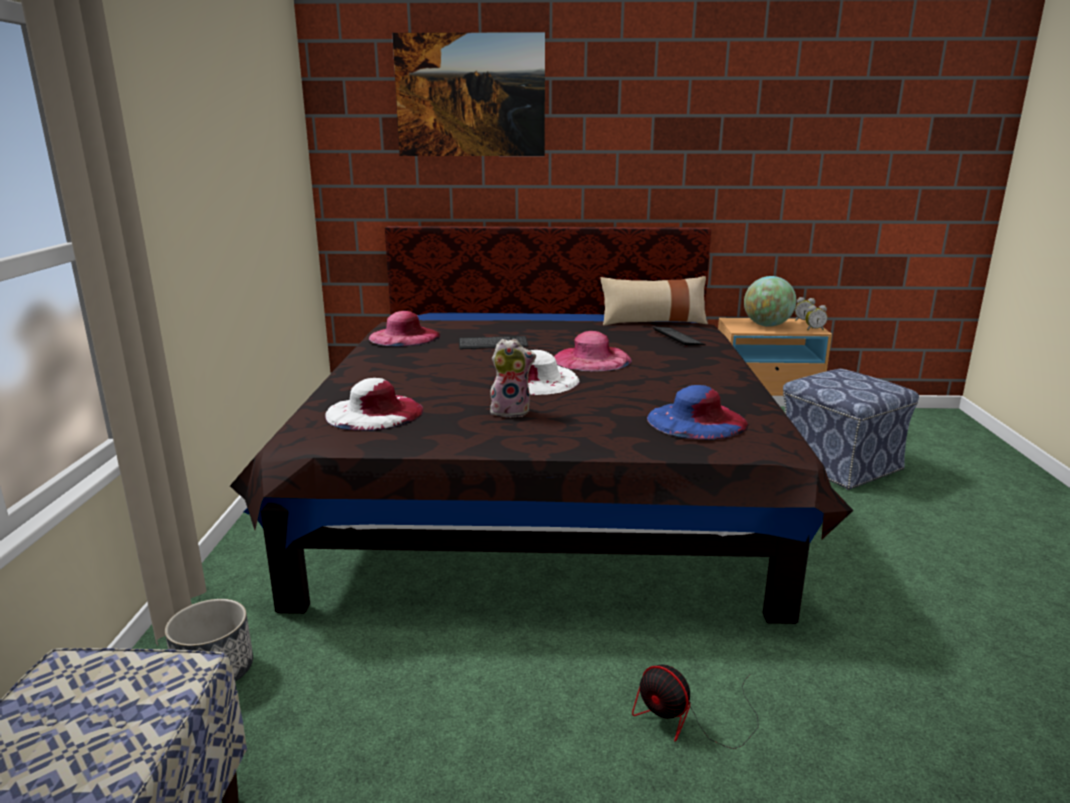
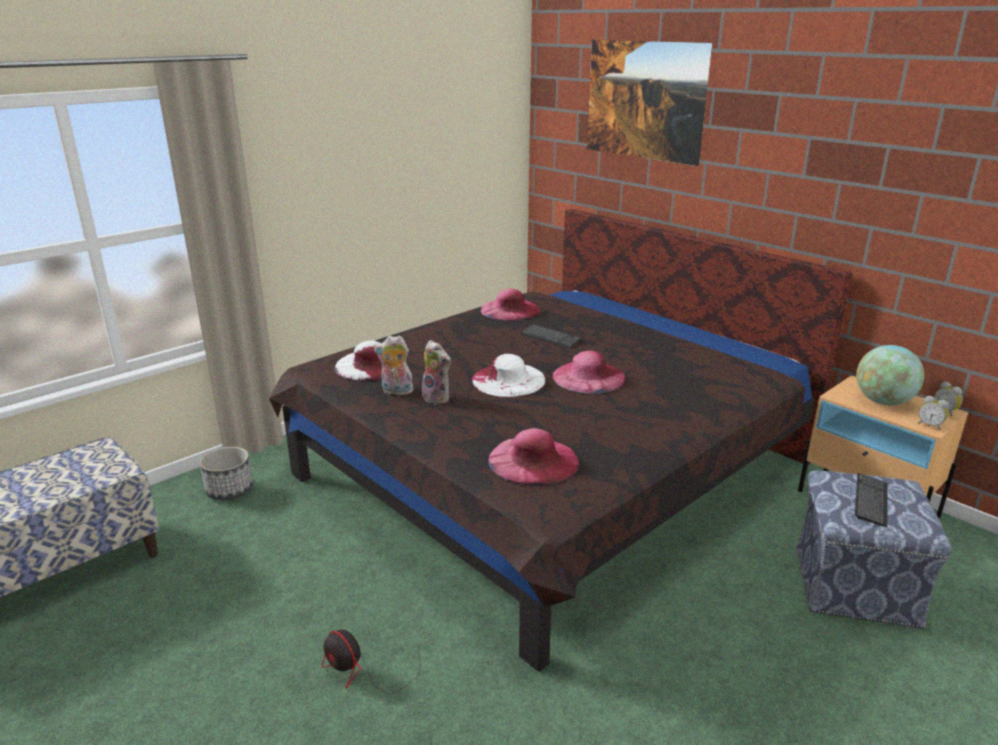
camera: 45 degrees right, 5 degrees up
(458, 421) = (396, 392): none -> plush toy
(653, 322) = (735, 358): beige pillow -> none
(677, 337) = (714, 382): keyboard -> keyboard (871, 501)
(690, 720) = (366, 670): fan -> fan turned 45 degrees counterclockwise
(696, 420) = (533, 460): blue hat -> pink hat

